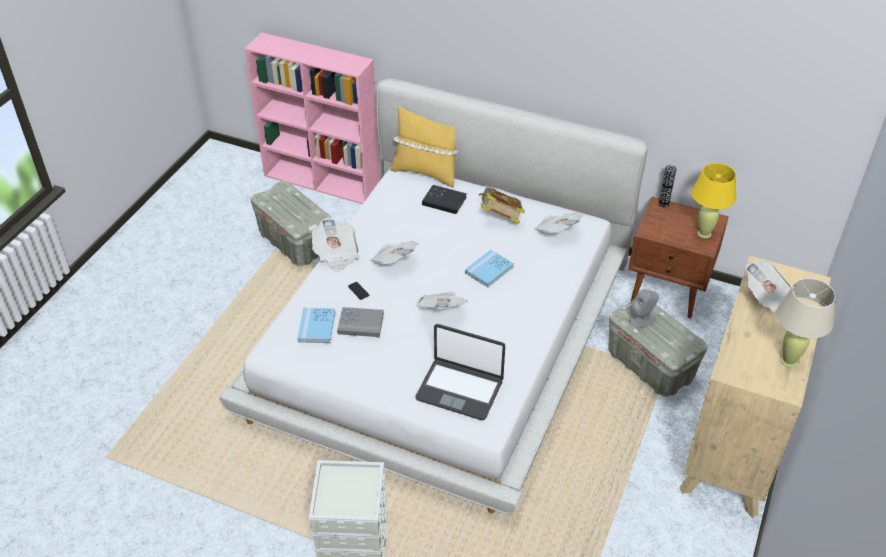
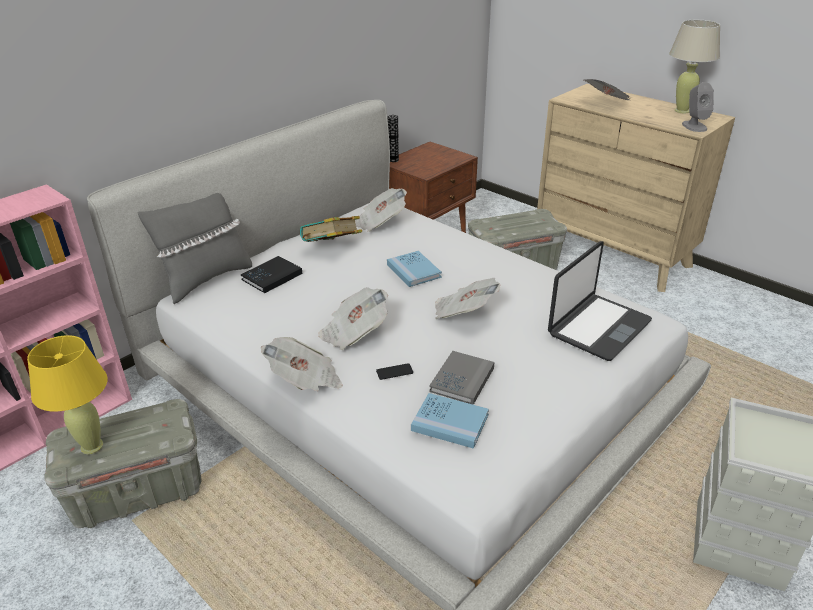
camera: 70 degrees left, 10 degrees down
(426, 172) = (206, 279): yellow pillow -> grey pillow
(642, 319) = (501, 227): grey speaker -> grey speaker (694, 126)
(704, 233) = (445, 153): yellow table lamp -> yellow table lamp (92, 446)

